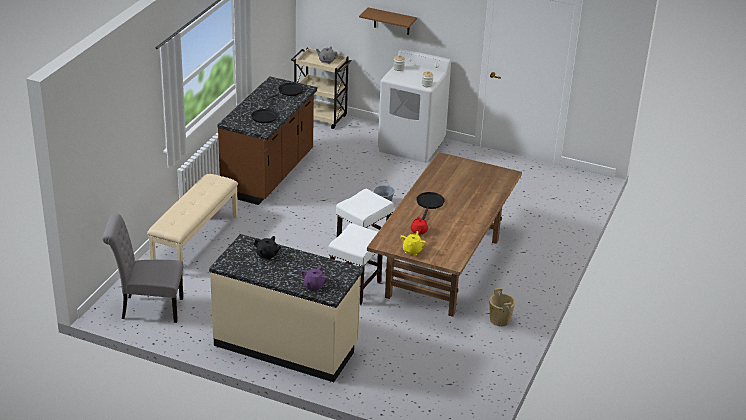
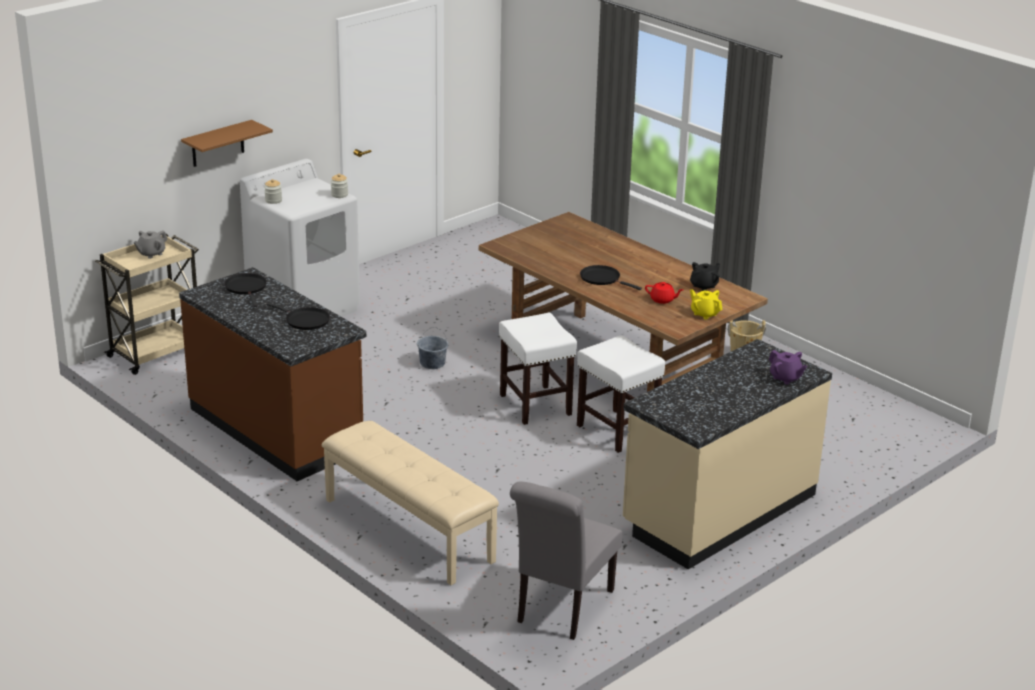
camera: 65 degrees left, 5 degrees down
(267, 255) = (692, 394): black teapot -> black teapot (704, 286)

